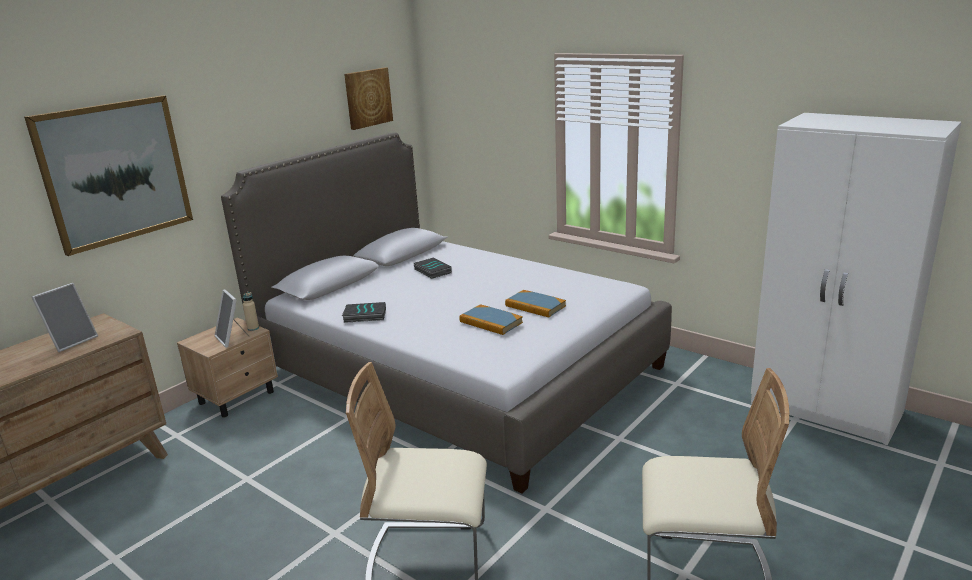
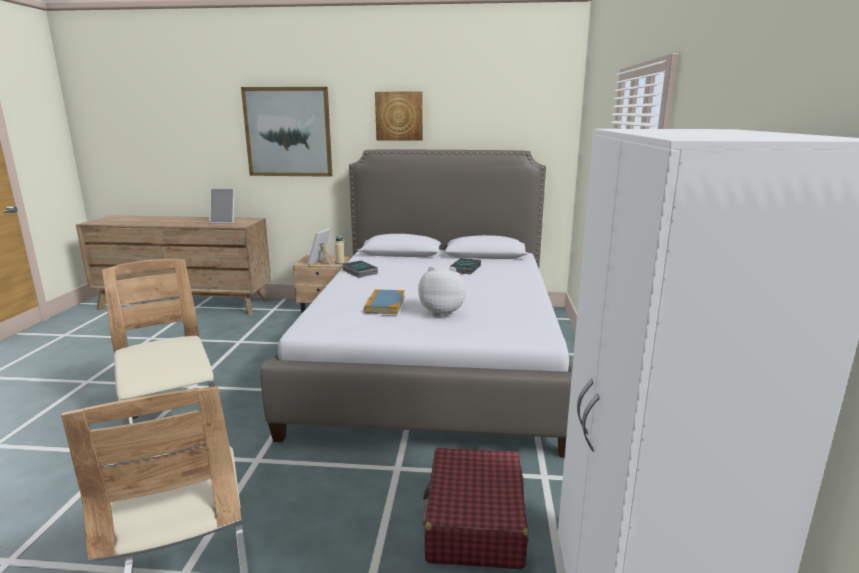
camera: 55 degrees right, 5 degrees down
(368, 98) = (512, 116): picture -> picture (399, 116)
(535, 306) = (442, 312): book -> plush toy
(706, 425) = (475, 521): none -> red suitcase

